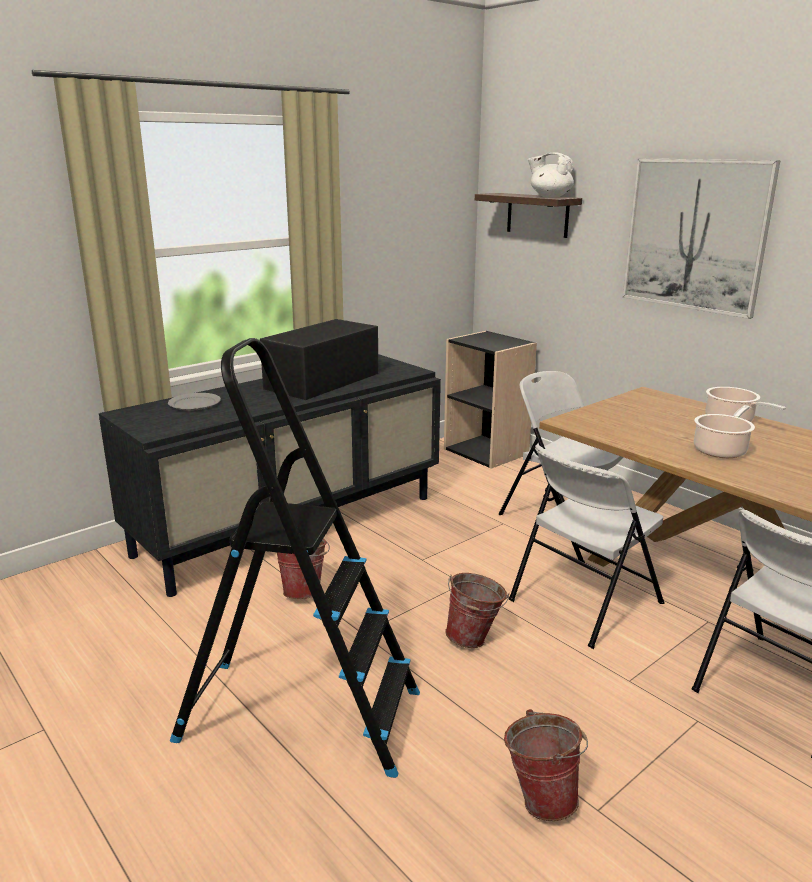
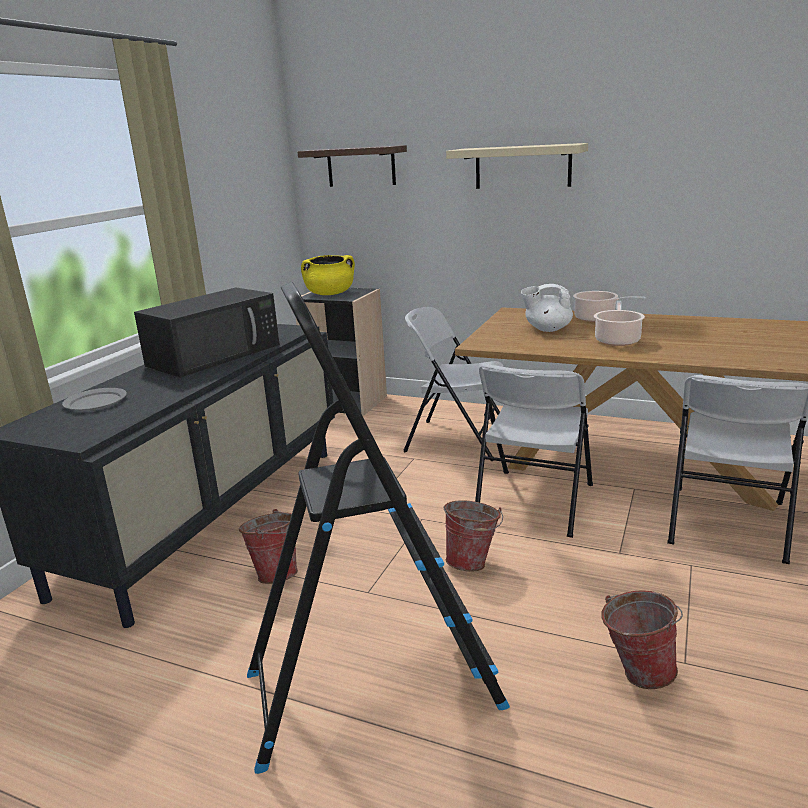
camera: 25 degrees left, 0 degrees up
(321, 381) = (215, 354): black microwave -> black microwave turned 150 degrees counterclockwise
(483, 340) = (330, 294): none -> yellow cooking pot
(549, 197) = (377, 146): white teapot -> white teapot (547, 329)
(695, 235) = (522, 167): picture -> beige shelf

